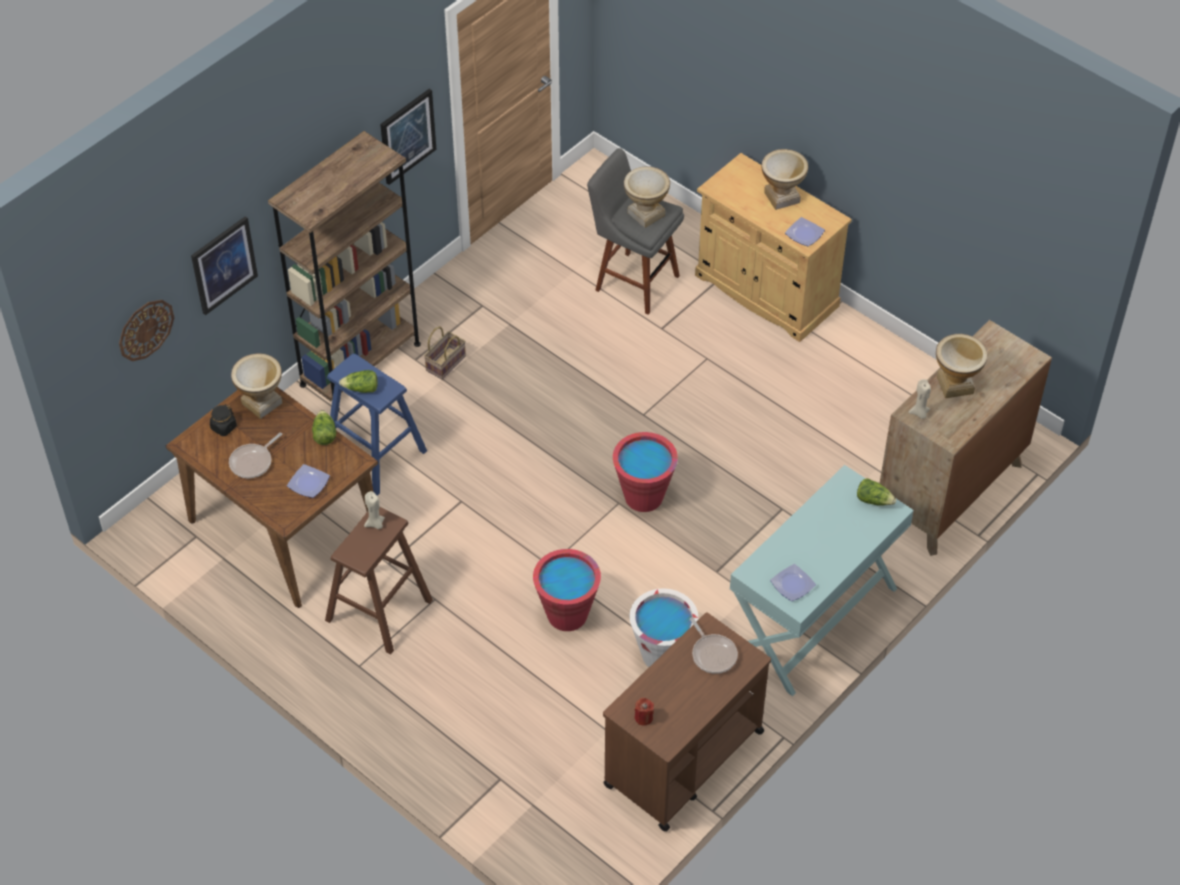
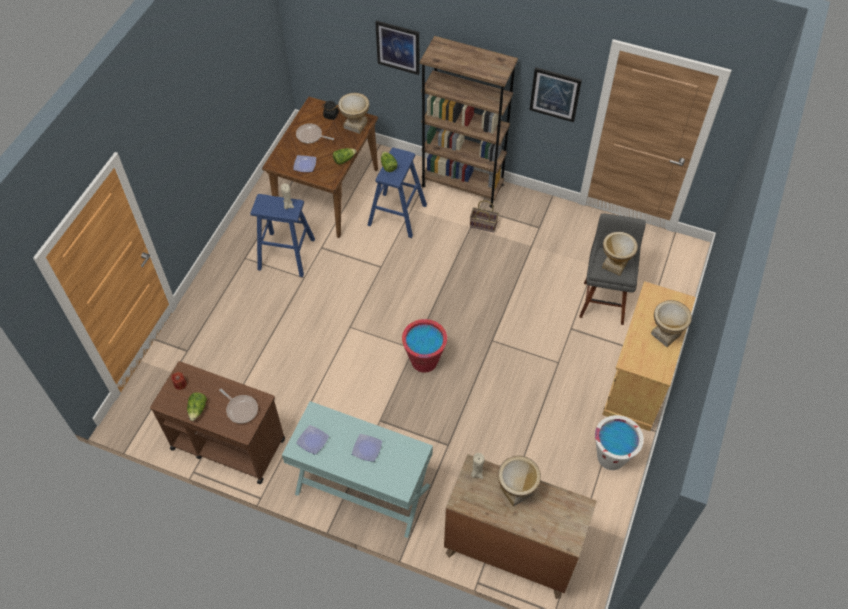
camera: 70 degrees right, 5 degrees up
(145, 329) = (338, 35): wall clock -> none
(379, 610) = (286, 254): brown stool -> blue stool
(567, 614) = (316, 347): red bucket -> none
(662, 654) = (303, 408): white bucket -> white bucket (611, 457)
(713, 654) = (241, 409): frying pan -> frying pan turned 90 degrees counterclockwise
(805, 234) = (637, 359): plate -> plate (367, 449)
(874, 500) = (407, 473): lettuce -> lettuce (198, 409)

